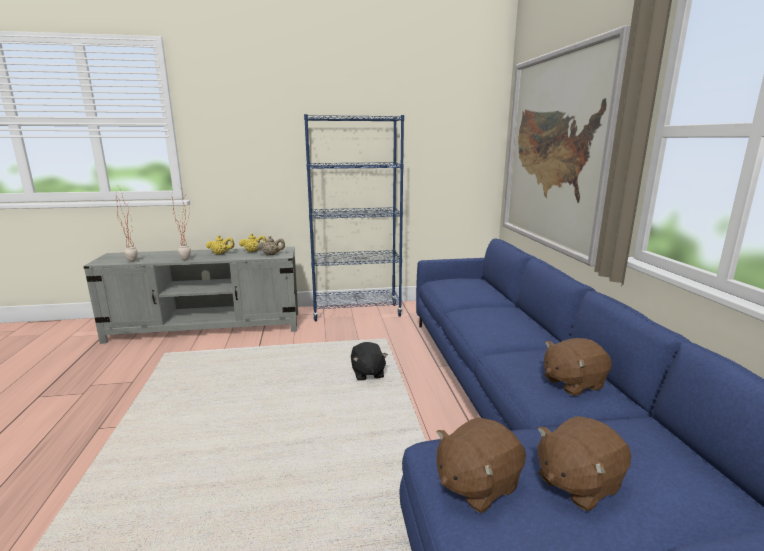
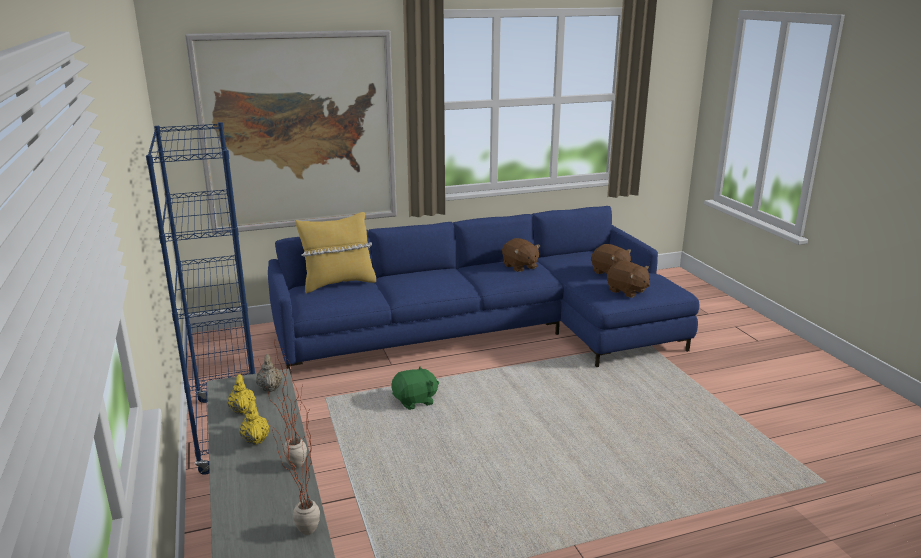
camera: 100 degrees left, 5 degrees up
(367, 373) = (415, 401): black plush toy -> green plush toy
(485, 288) = (338, 283): none -> yellow pillow

